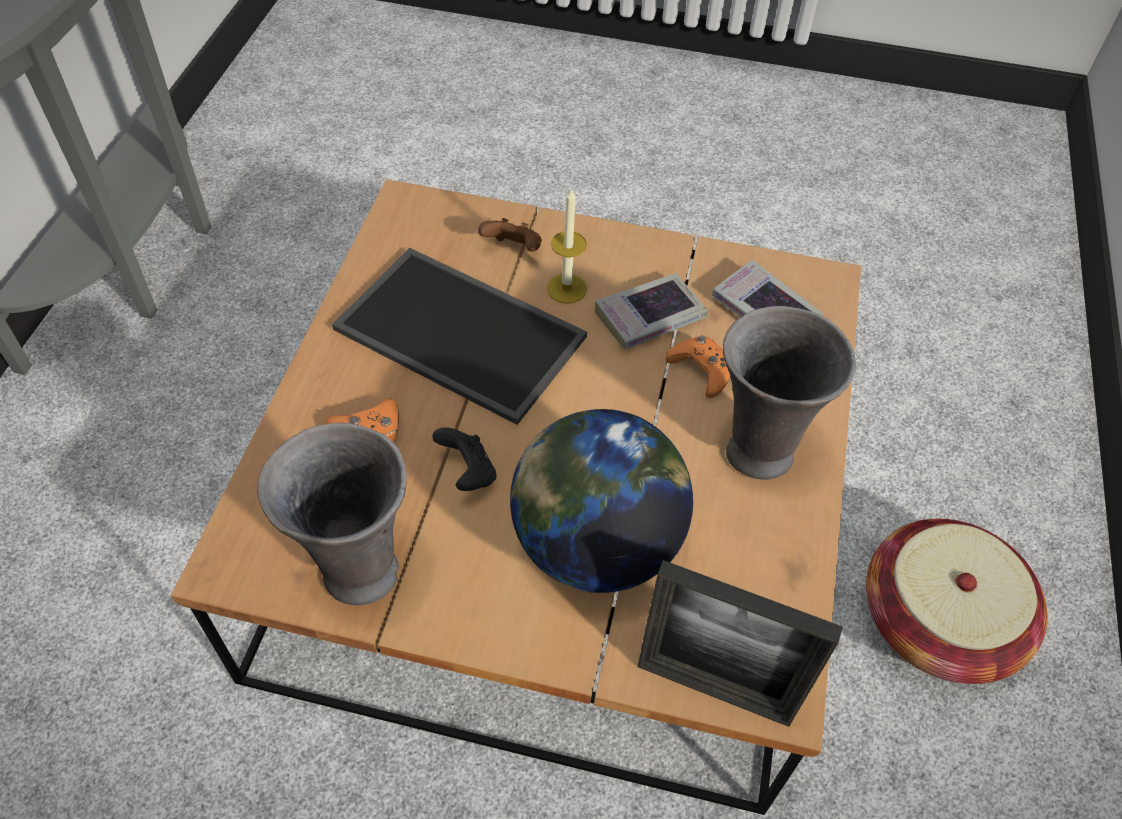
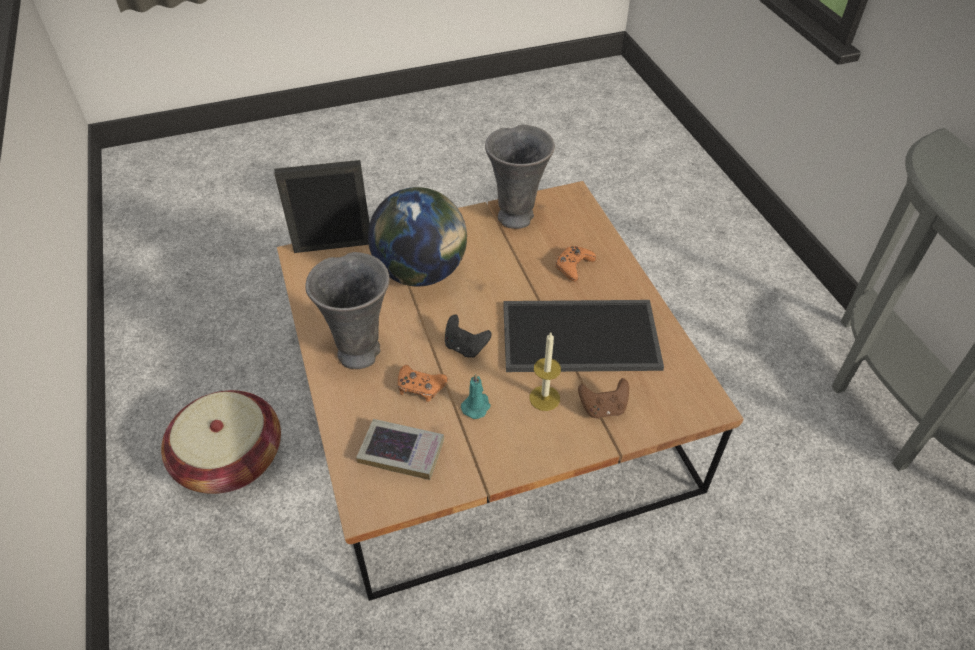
camera: 150 degrees right, 5 degrees down
(468, 473) = (507, 272): black game controller -> black game controller (465, 347)
(649, 317) = (476, 406): book -> turquoise candle

